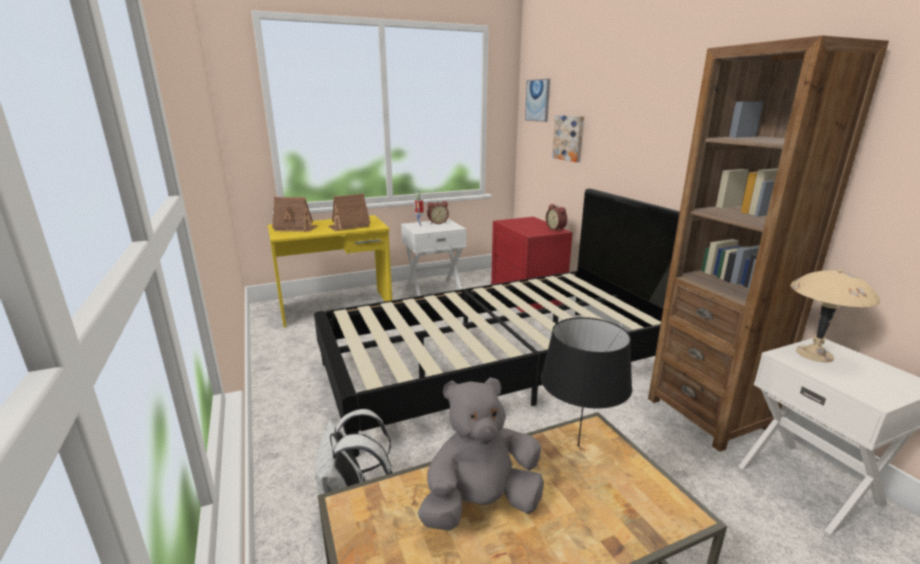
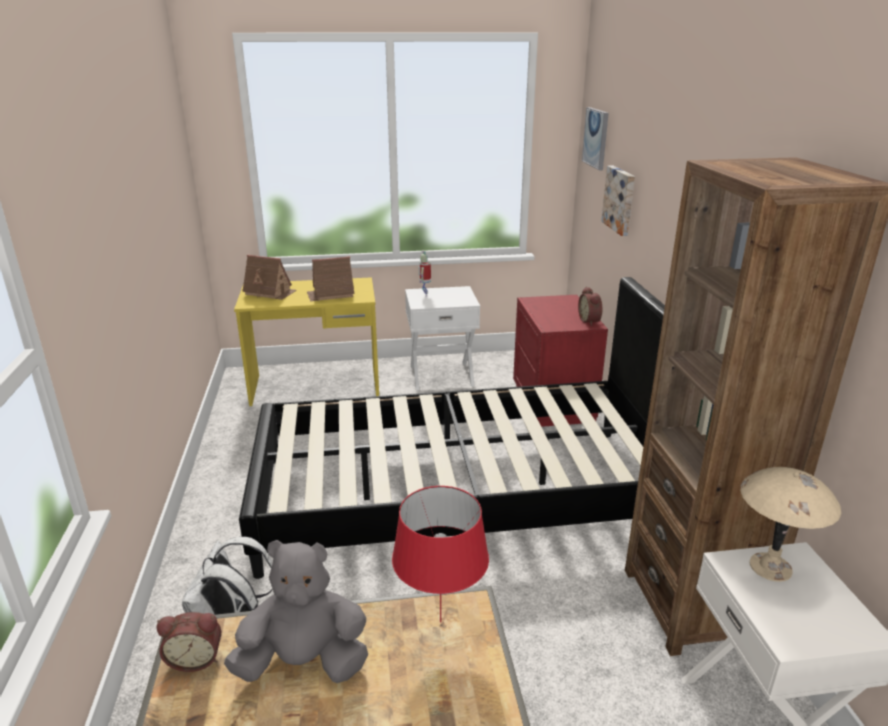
camera: 15 degrees right, 5 degrees up
(437, 223) = (450, 292): alarm clock -> alarm clock (196, 658)
(578, 446) = (441, 622): black table lamp -> red table lamp

